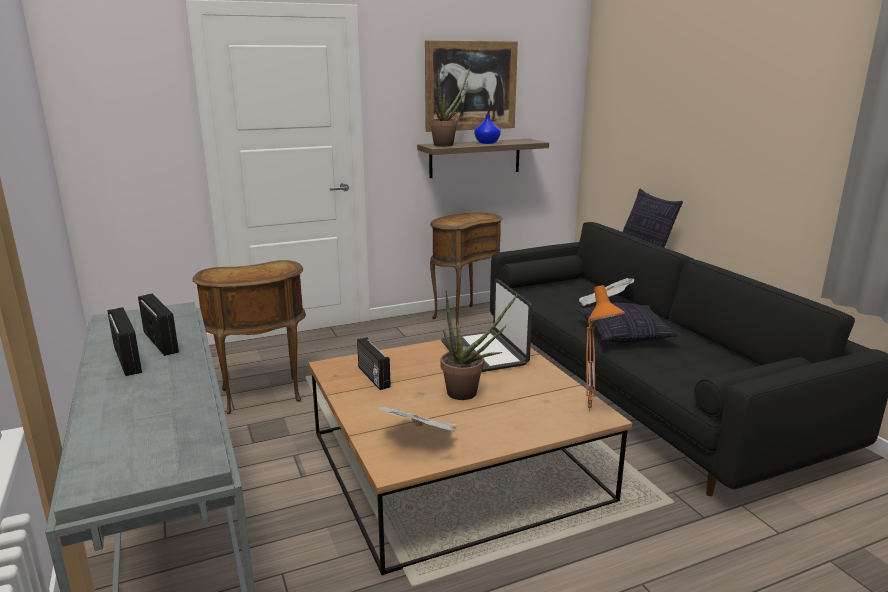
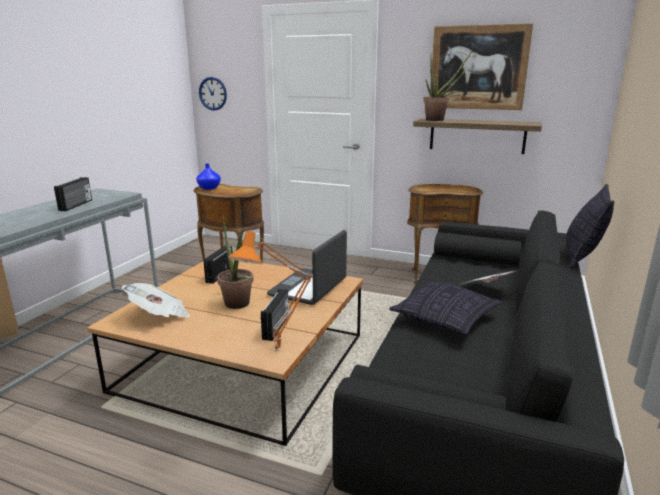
camera: 45 degrees right, 0 degrees up
(98, 133) = (213, 93): none -> wall clock
(129, 359) = (47, 208): radio -> radio (277, 327)
(487, 143) = (479, 121): blue vase -> blue vase (208, 188)

